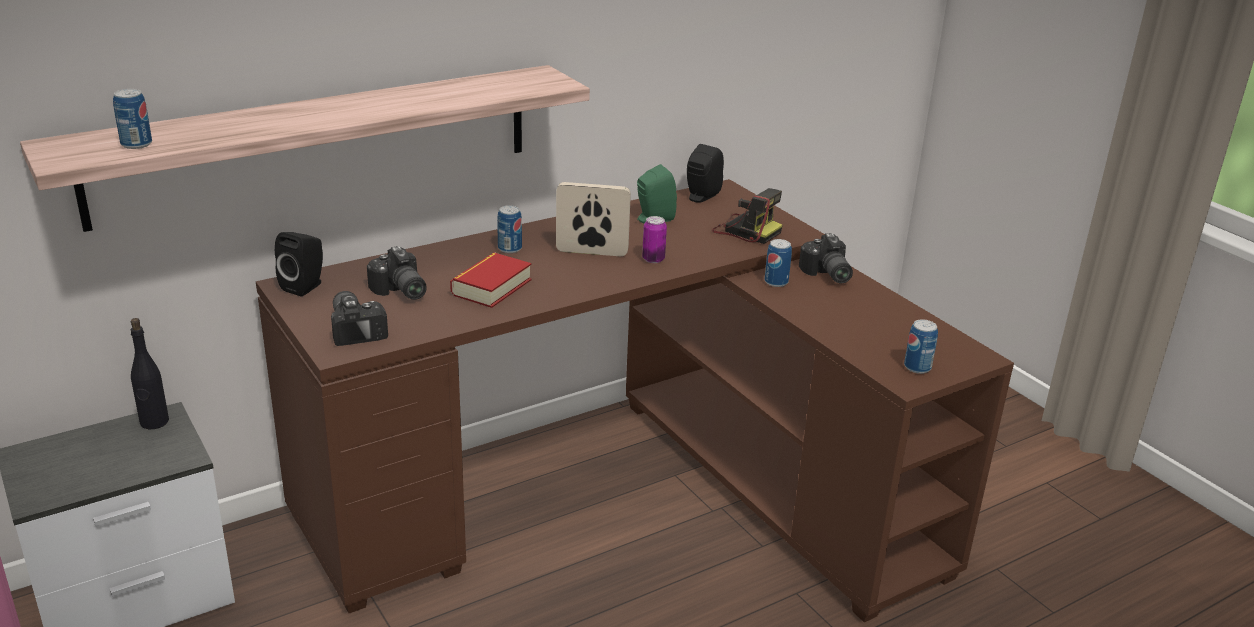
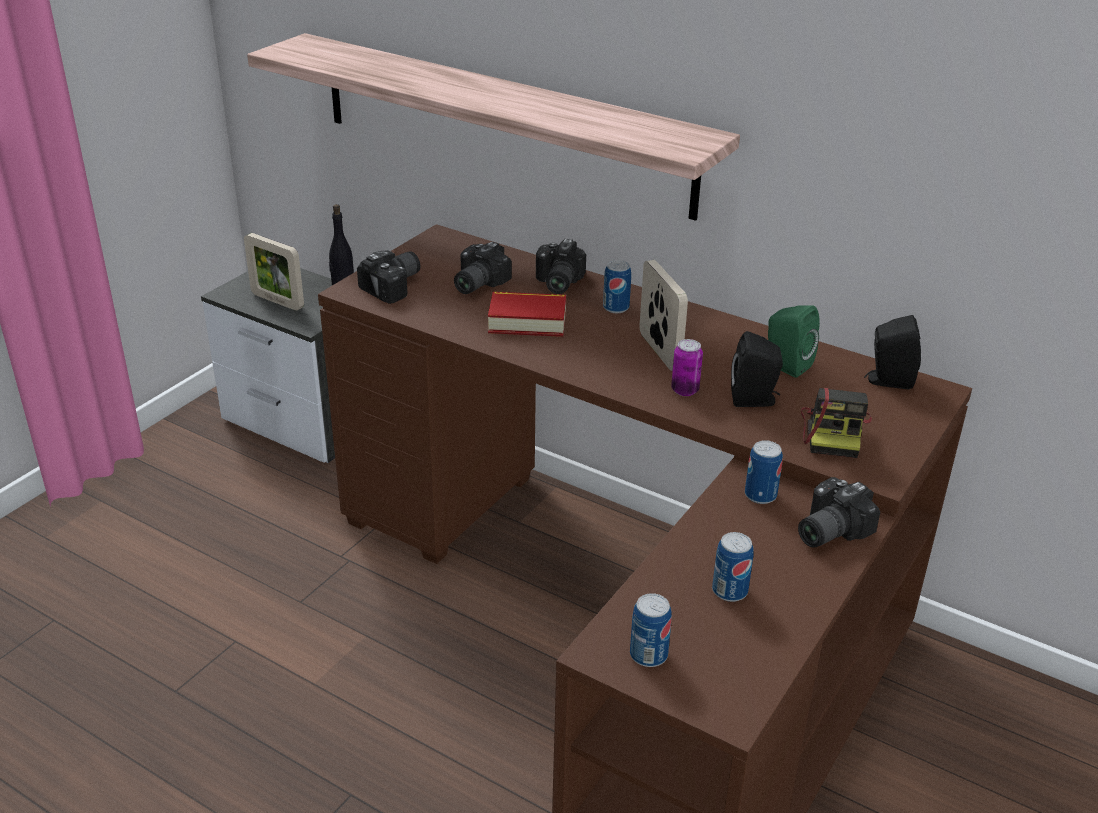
camera: 65 degrees right, 5 degrees up
(105, 467) = (277, 301): none -> picture frame
(136, 144) = (331, 59): can -> can (729, 591)
(305, 286) = (445, 244): black speaker -> black speaker (755, 400)
(441, 259) = (556, 283): none -> camera

